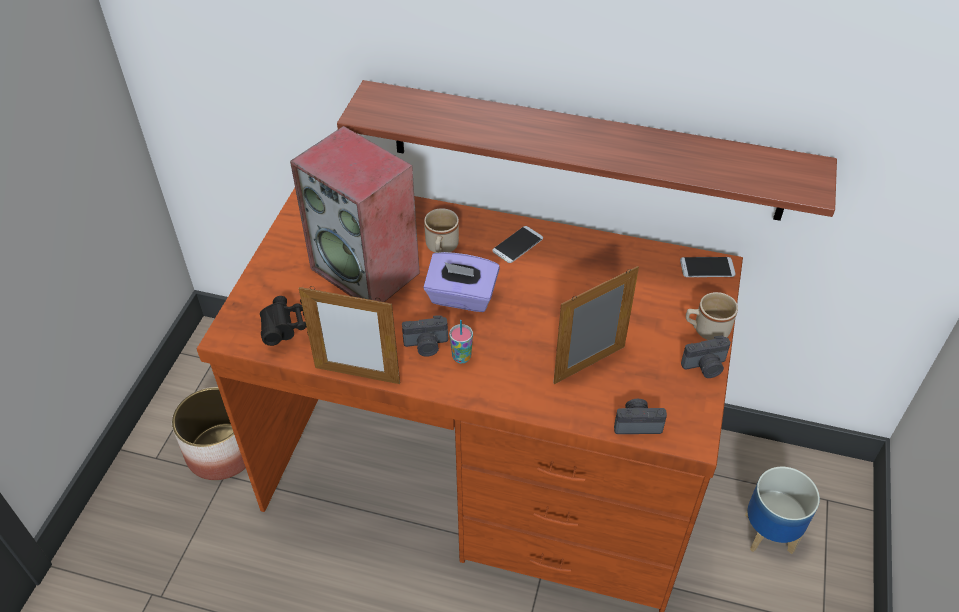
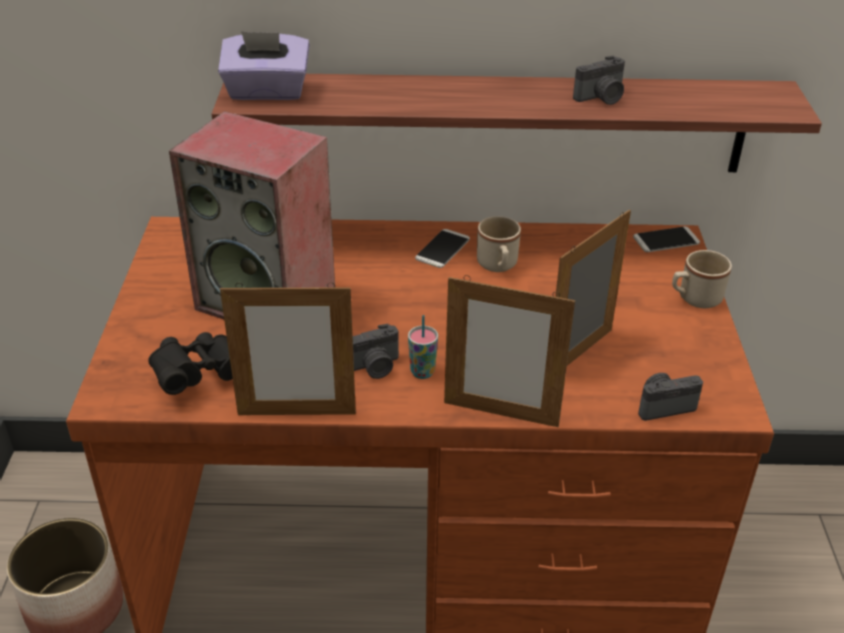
camera: 15 degrees left, 10 degrees down
(441, 248) = (352, 265): beige mug -> beige mug (498, 266)
(461, 297) = (397, 311): purple tissue box -> purple tissue box (267, 92)
(507, 405) = (500, 414): none -> picture frame
(705, 367) = (712, 335): camera -> camera (601, 98)
(769, 534) = (773, 564): planter -> none

